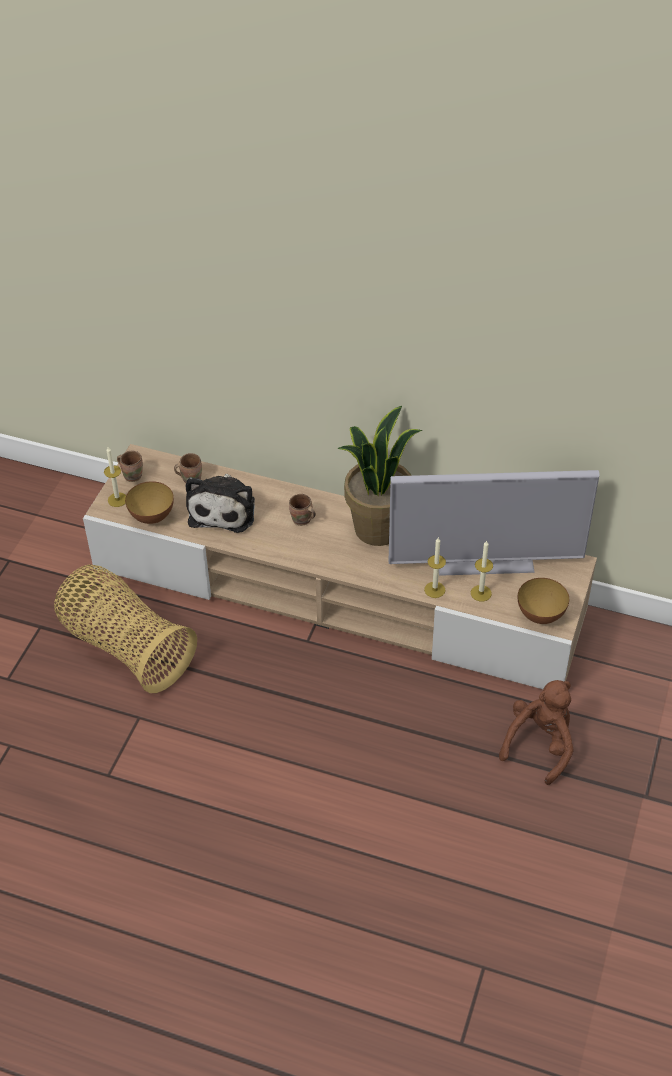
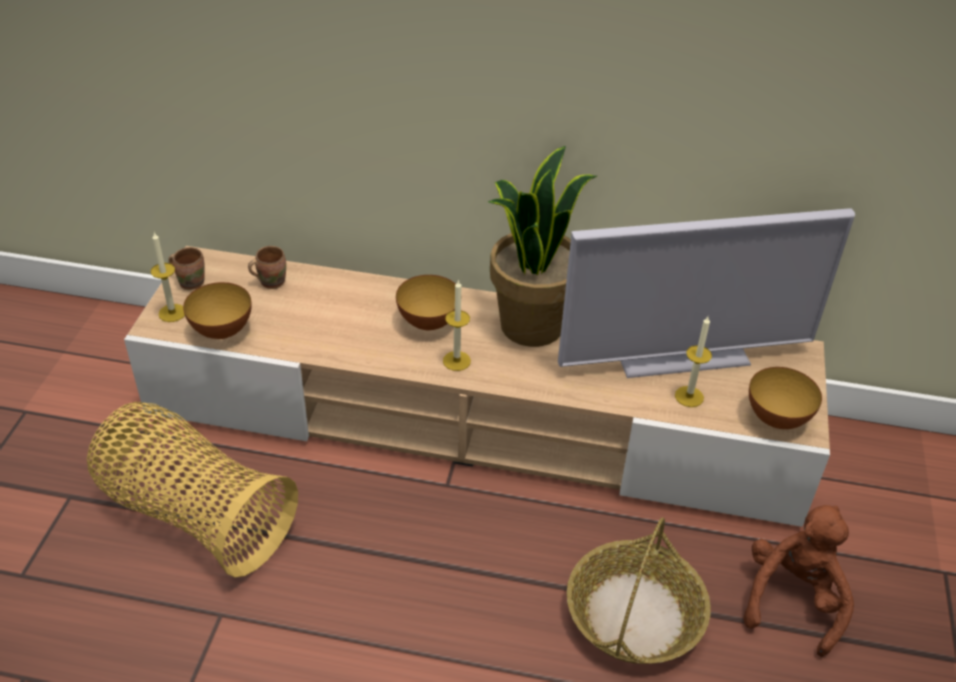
camera: 10 degrees left, 5 degrees down
(223, 509) = (320, 315): plush toy -> none
(302, 521) = (428, 323): brown mug -> bowl
(423, 744) = (634, 614): none -> basket
(434, 590) = (626, 397): candle -> candle (456, 361)

